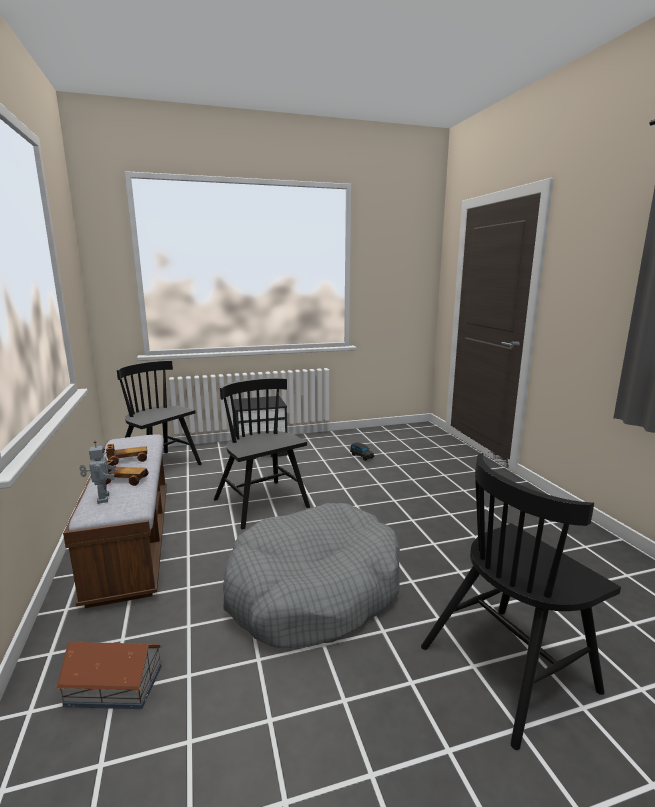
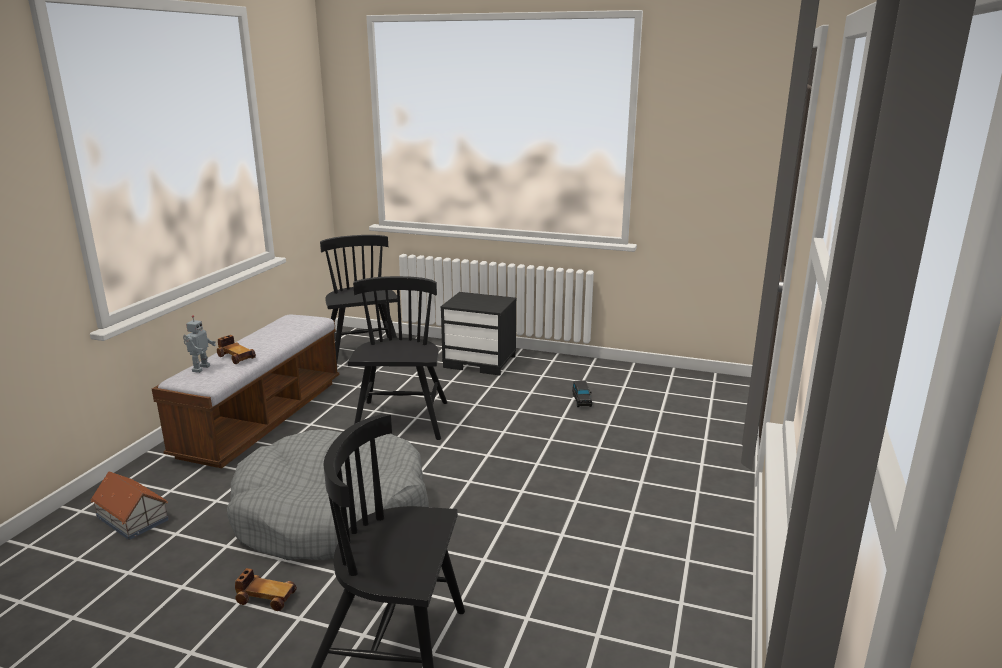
camera: 35 degrees right, 5 degrees up
(128, 460) = (265, 338): toy car -> toy car (266, 597)

